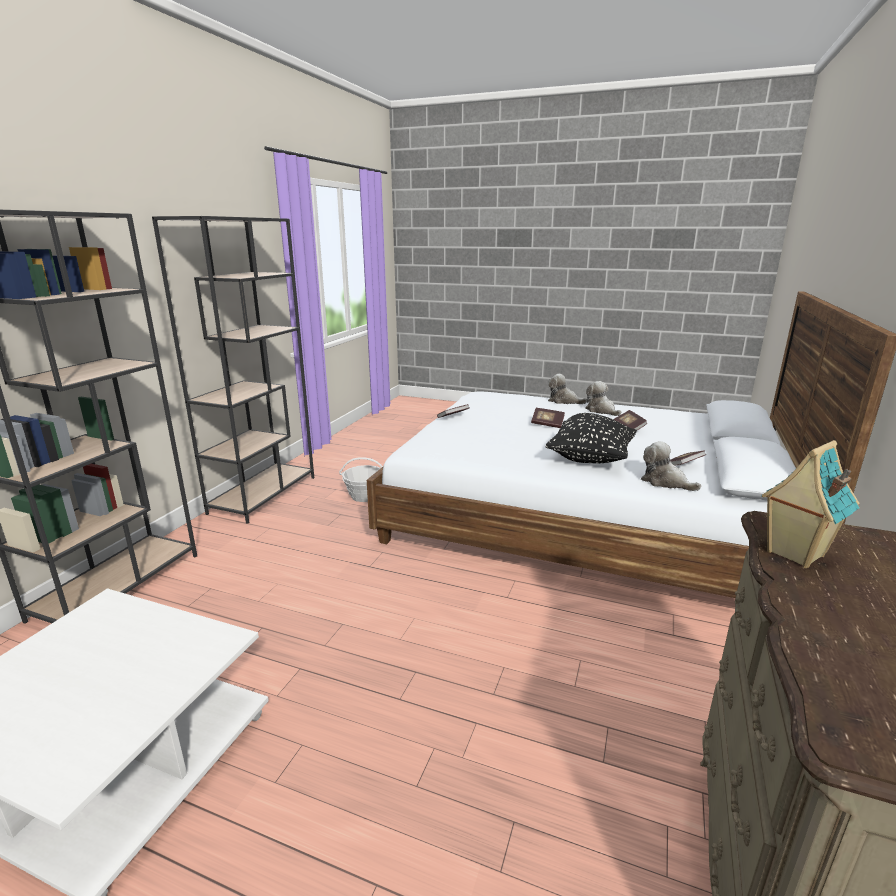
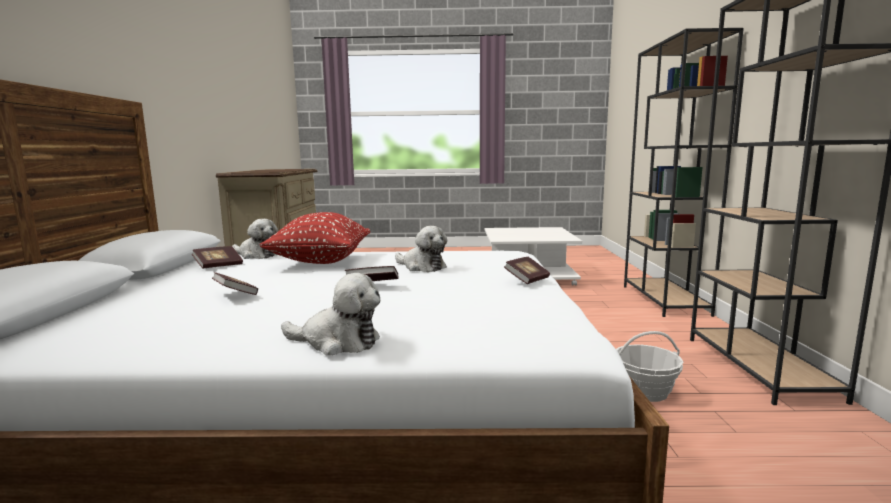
camera: 160 degrees right, 10 degrees down
(590, 459) = (321, 261): black pillow -> red pillow
(601, 411) = (256, 325): plush toy -> plush toy (422, 267)
(793, 554) = (282, 171): toy house -> none

